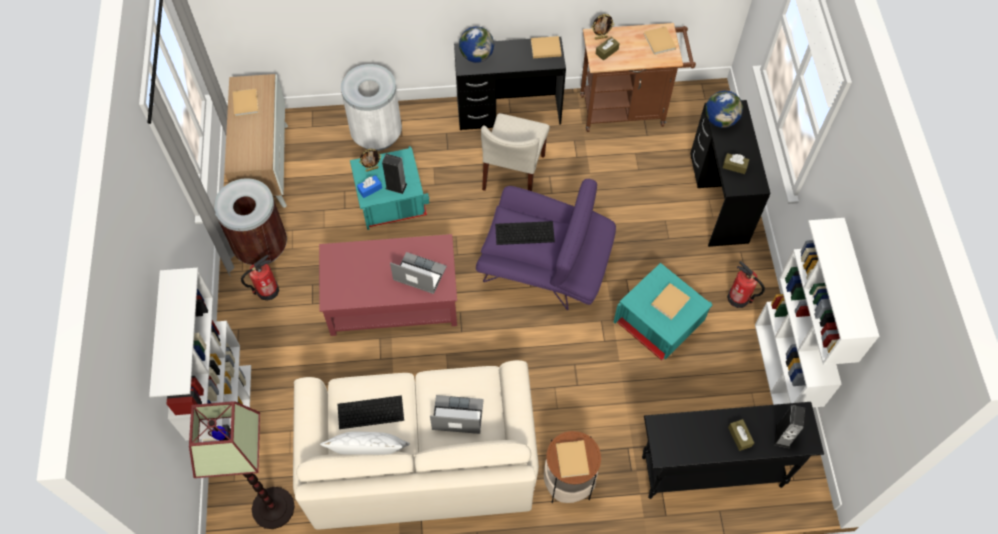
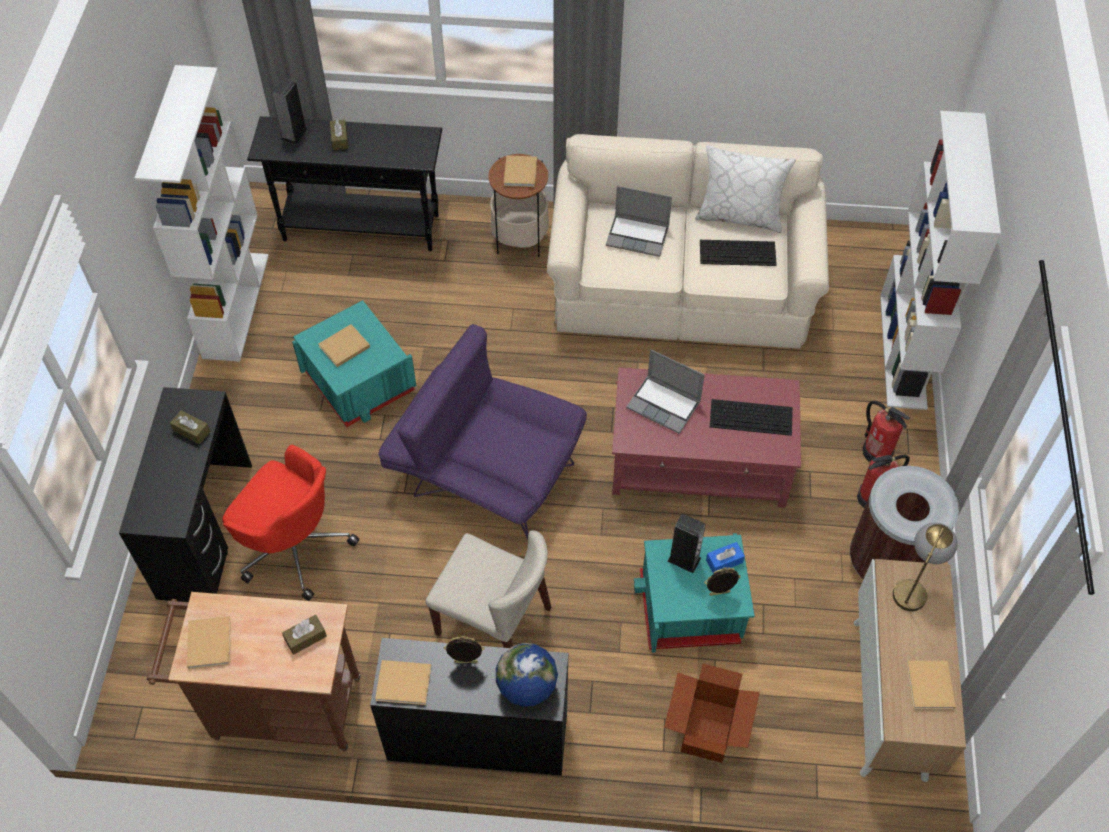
camera: 170 degrees left, 5 degrees down
(249, 155) = (913, 586): none -> table lamp
(272, 508) = (848, 260): floor lamp -> none
(377, 134) = (706, 730): white trash can -> cardboard box
(514, 173) = (494, 621): beige chair -> beige chair turned 90 degrees clockwise
(524, 233) = (510, 444): keyboard -> keyboard (752, 417)
(600, 38) = (306, 668): picture frame -> picture frame (466, 663)
(656, 199) = (294, 545): none -> red office chair
(720, 120) = (175, 504): globe -> none
(738, 298) = (244, 394): fire extinguisher -> fire extinguisher (876, 451)

